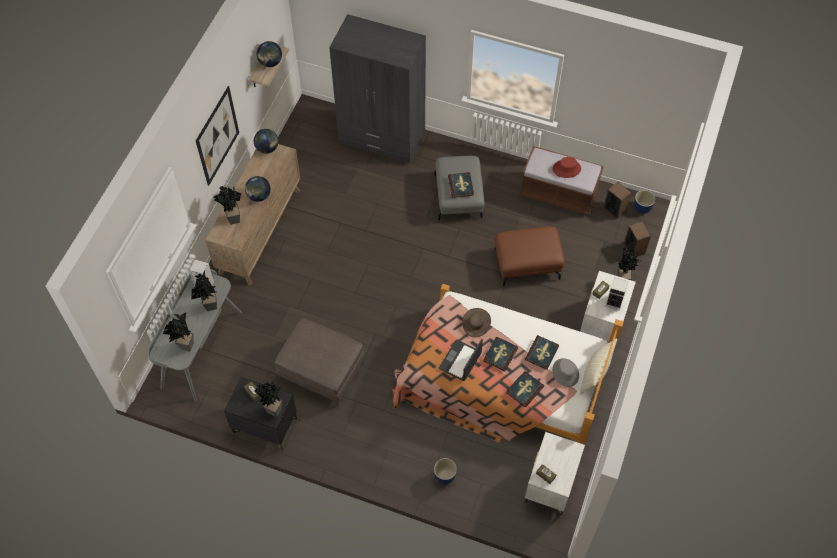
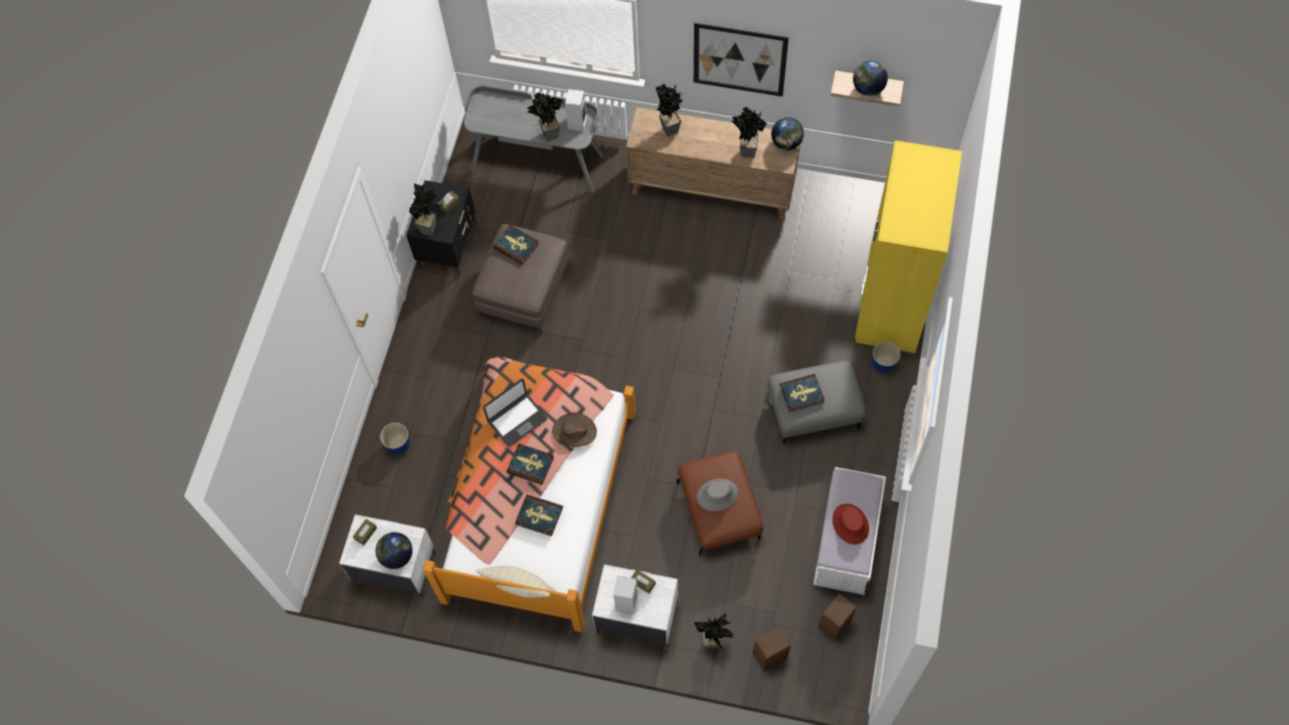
camera: 85 degrees right, 5 degrees up
(185, 347) = (492, 122): potted plant -> potted plant (745, 150)
(259, 196) = (710, 149): globe -> globe (397, 556)
(382, 139) = (891, 301): grey wardrobe -> yellow wardrobe
(460, 361) = (517, 420): laptop -> laptop turned 120 degrees clockwise
(524, 389) = (484, 499): book -> book (516, 246)
(558, 194) = (846, 542): brown bench -> white bench
(565, 373) = (513, 547): grey hat -> grey hat (717, 495)
(642, 208) = (844, 664): planter -> planter (883, 364)

